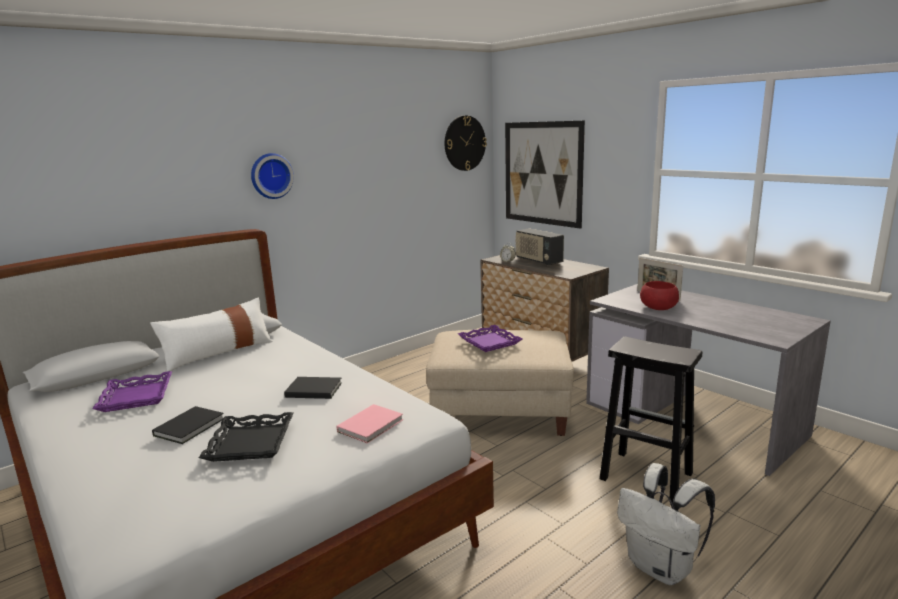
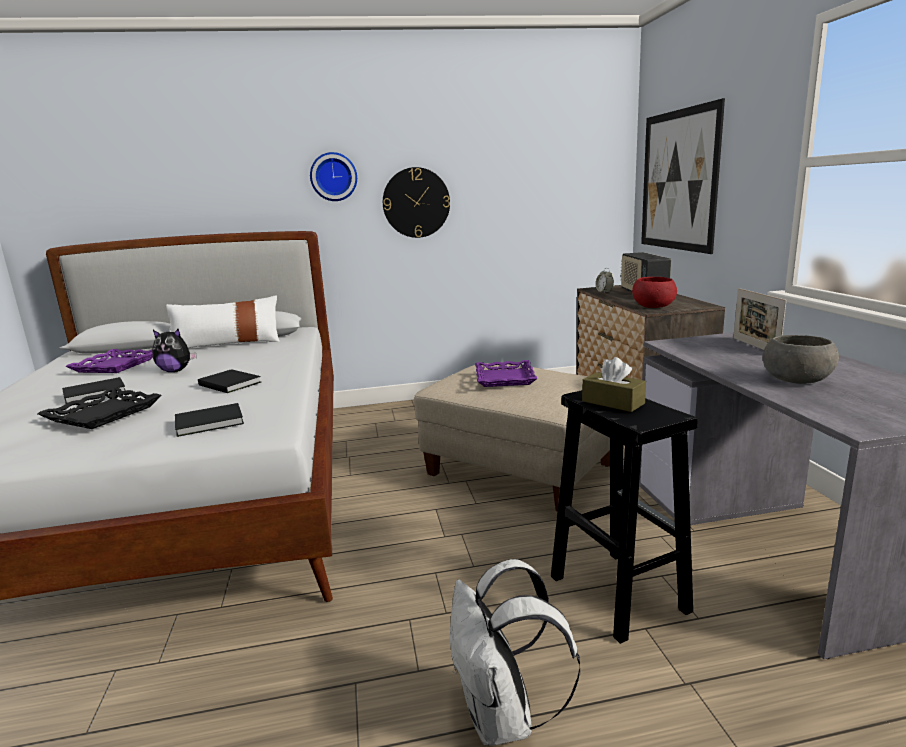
camera: 30 degrees right, 0 degrees up
(223, 389) = (176, 371): none -> plush toy
(372, 425) = (211, 422): pink book -> black book
(464, 143) = (590, 146): wall clock -> wall clock (416, 203)
(646, 349) = (613, 402): none -> brown tissue box
(658, 308) = (728, 359): red bowl -> red bowl (653, 306)
(711, 316) = (797, 379): none -> grey bowl

